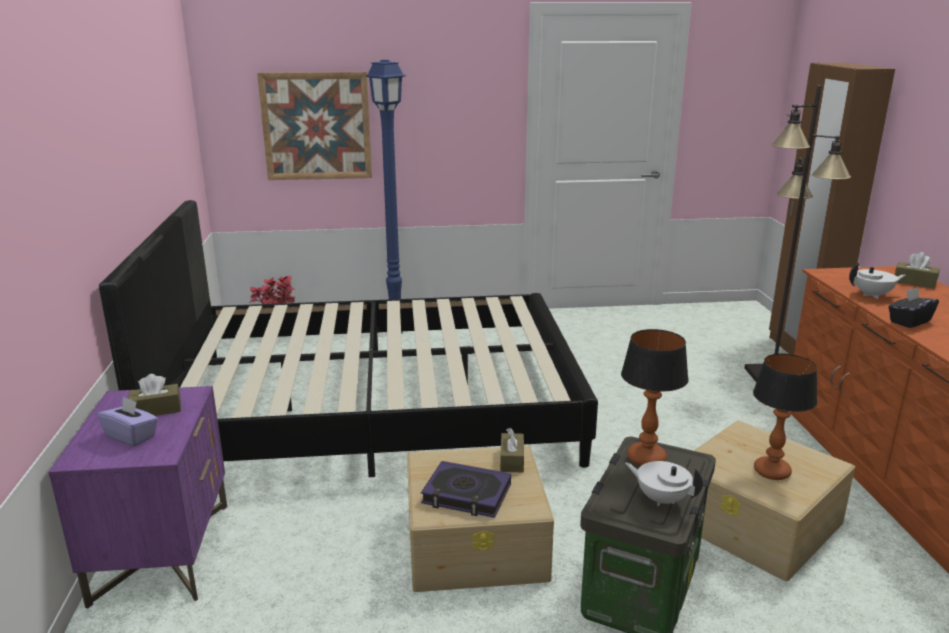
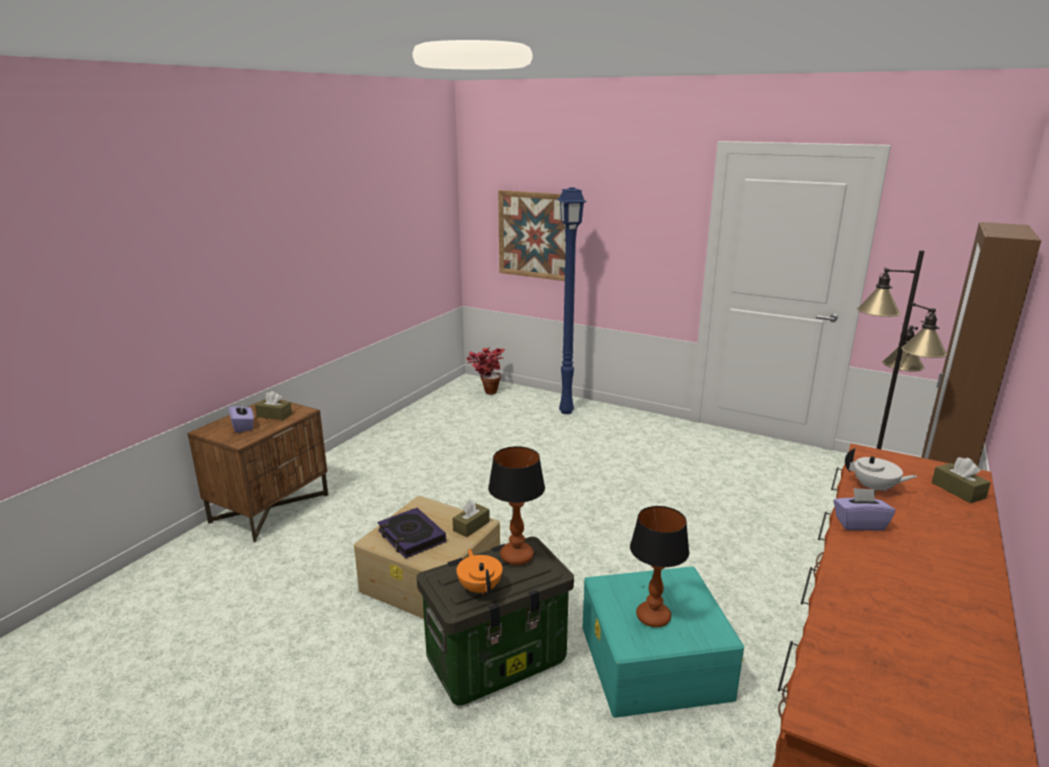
camera: 35 degrees right, 0 degrees up
(162, 552) = (270, 508): purple nightstand -> brown nightstand
(374, 407) = (483, 462): black bed -> none
(661, 499) = (480, 587): white teapot -> orange teapot
(756, 522) = (654, 662): beige storage box -> turquoise storage box
(909, 321) = (859, 523): black tissue box -> purple tissue box

